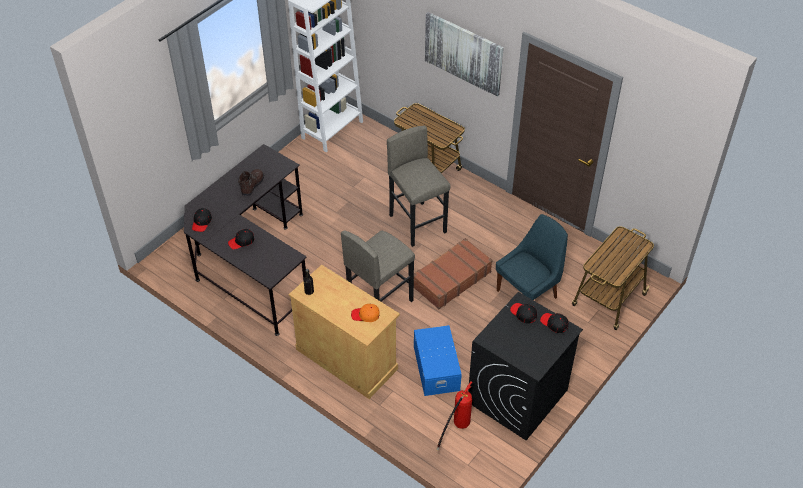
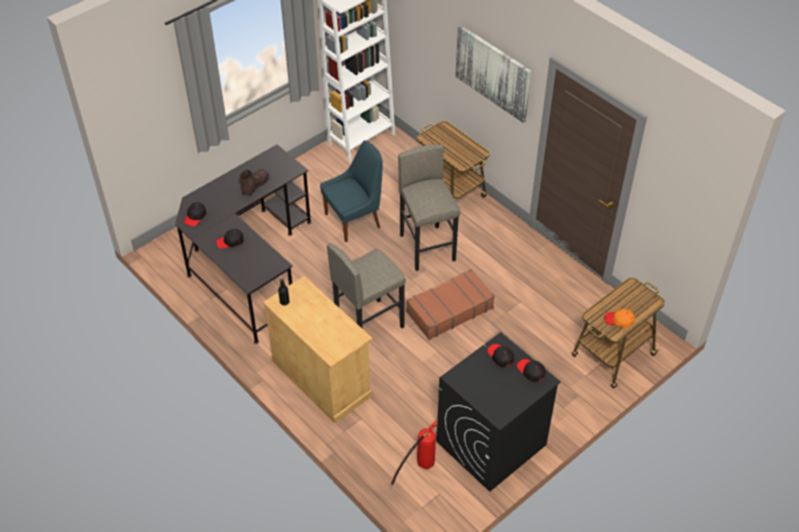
camera: 10 degrees right, 0 degrees up
(365, 315) = (336, 334): orange cap -> orange cap (619, 320)
(437, 368) = (413, 401): blue storage box -> none
(528, 293) = (528, 336): blue chair -> blue chair (354, 220)

